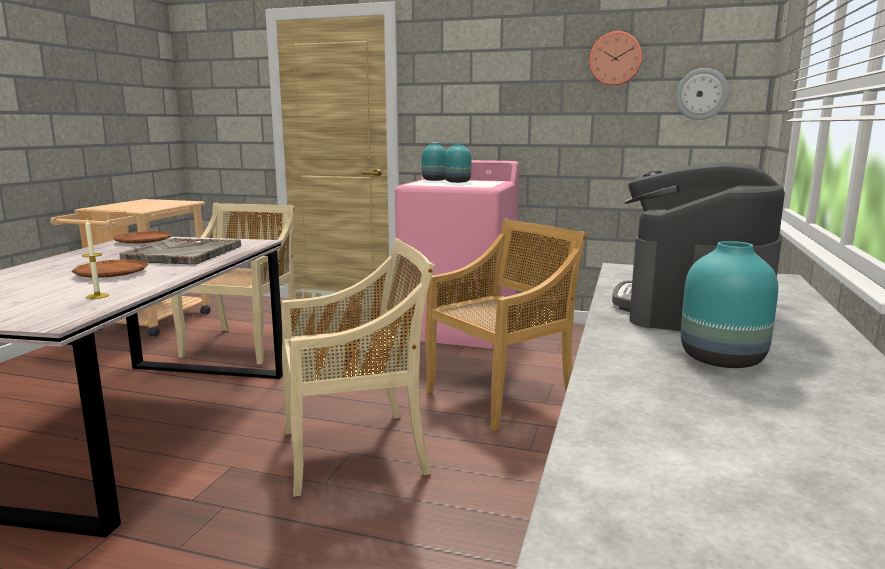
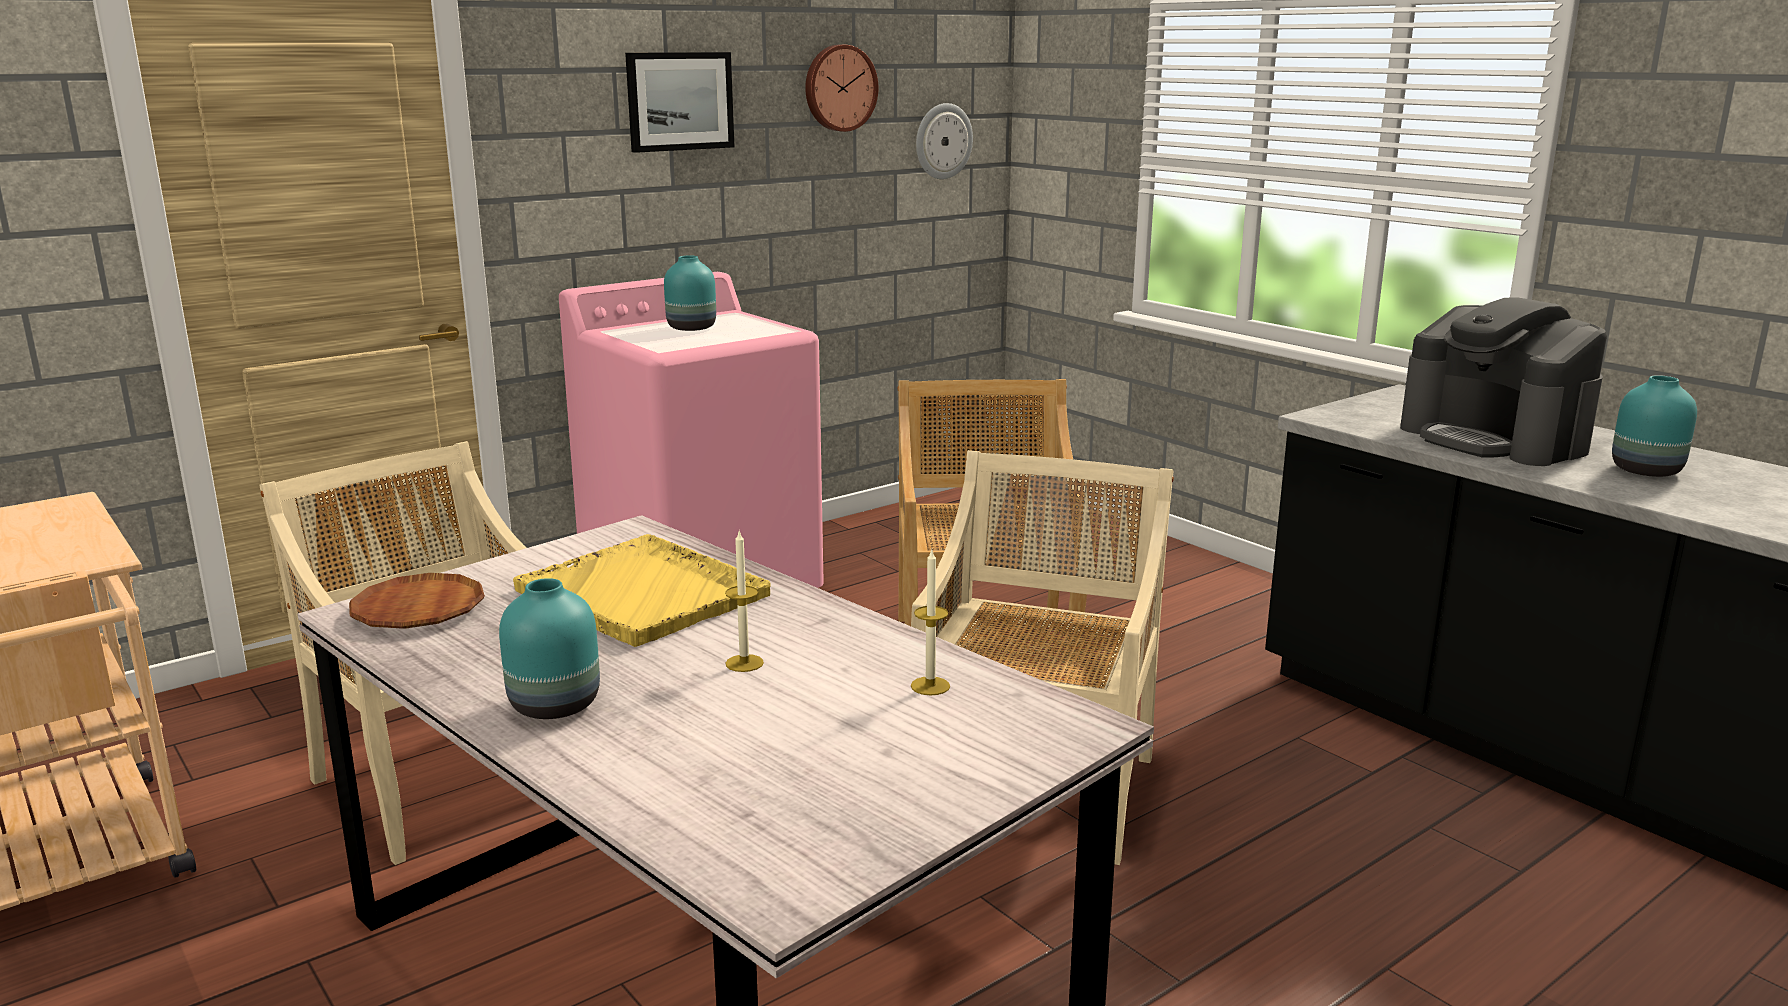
camera: 55 degrees left, 5 degrees up
(111, 273) = (744, 663): brown plate -> candle
(183, 254) = (643, 594): grey tray -> yellow tray
(434, 180) = (629, 330): turquoise vase -> turquoise vase (553, 705)
(505, 67) = (679, 101): none -> picture

